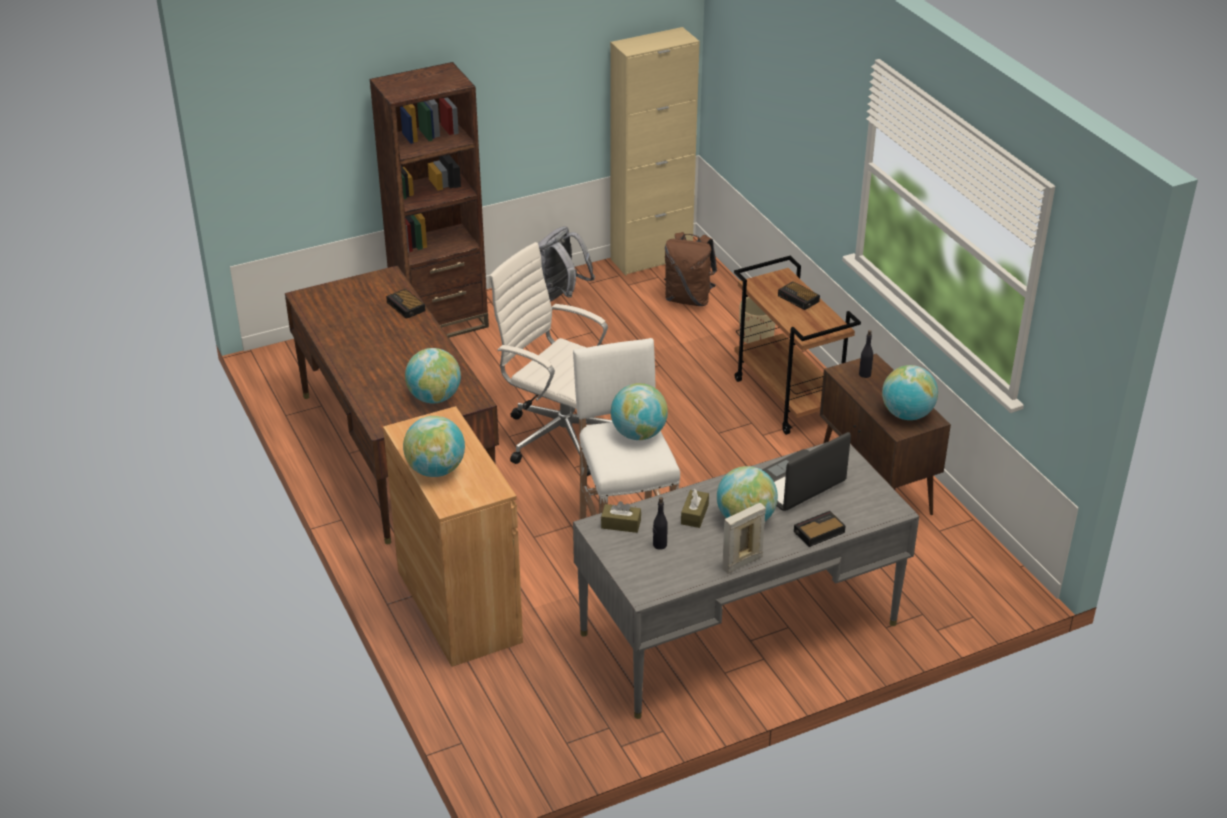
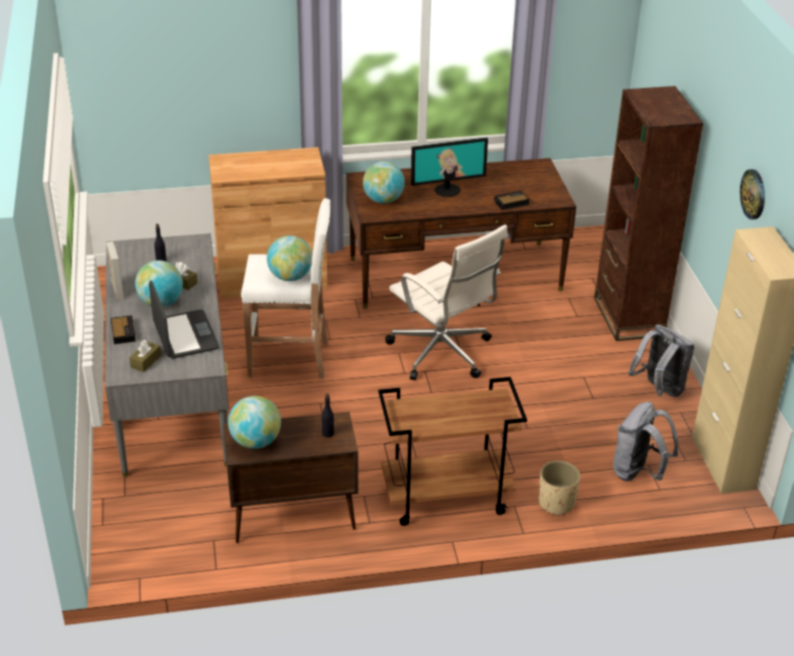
camera: 105 degrees right, 0 degrees up
(391, 354) = (447, 190): none -> monitor
(436, 470) = (258, 159): globe -> none
(561, 48) = (753, 194): none -> wall clock
(561, 436) = (442, 353): white office chair -> white office chair turned 90 degrees clockwise
(621, 524) = (193, 250): brown tissue box -> brown tissue box (146, 361)
(688, 299) = (638, 472): brown backpack -> grey backpack
(799, 299) = (460, 418): alarm clock -> none

